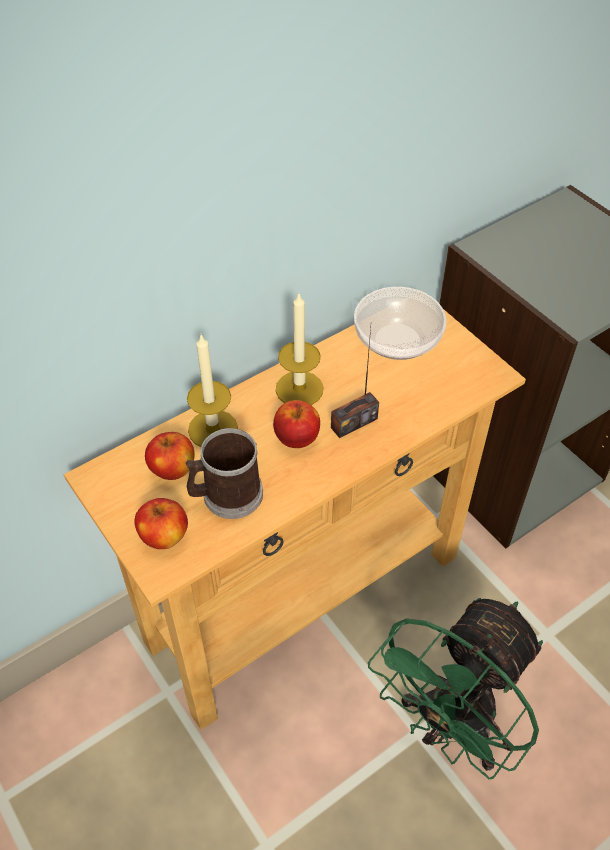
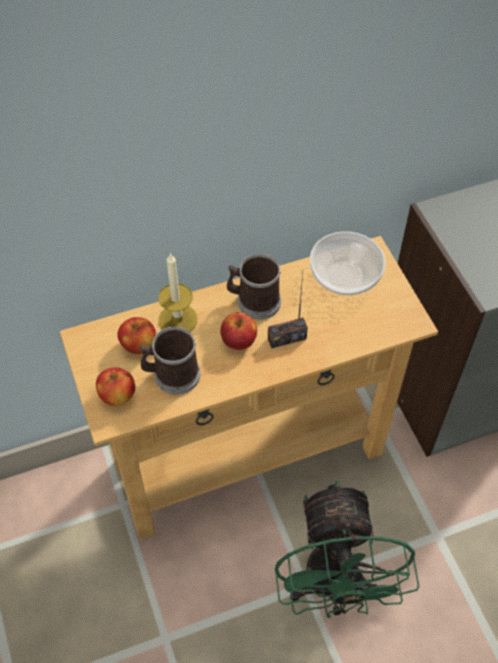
camera: 15 degrees right, 5 degrees up
(299, 389) = (254, 301): candle -> mug
(450, 727) = (333, 588): green fan -> green fan turned 60 degrees counterclockwise

